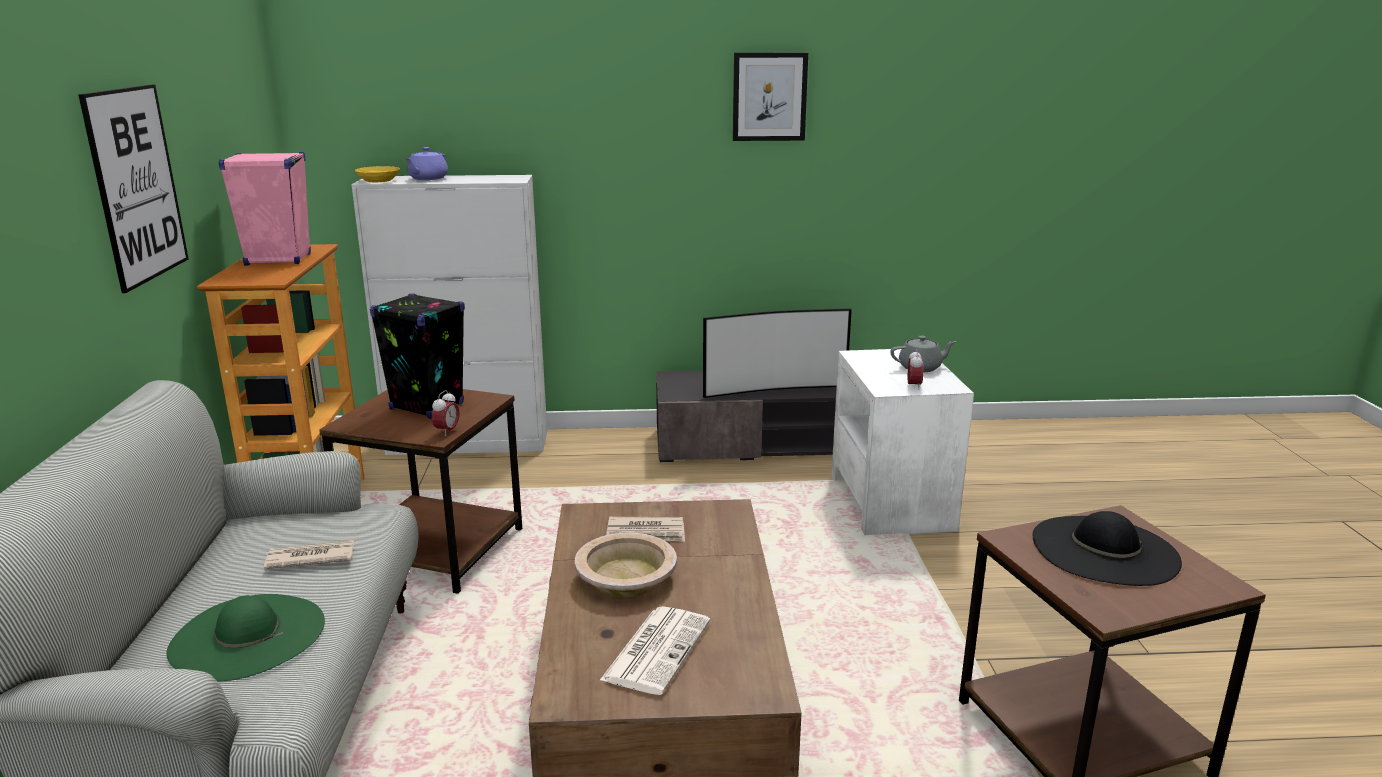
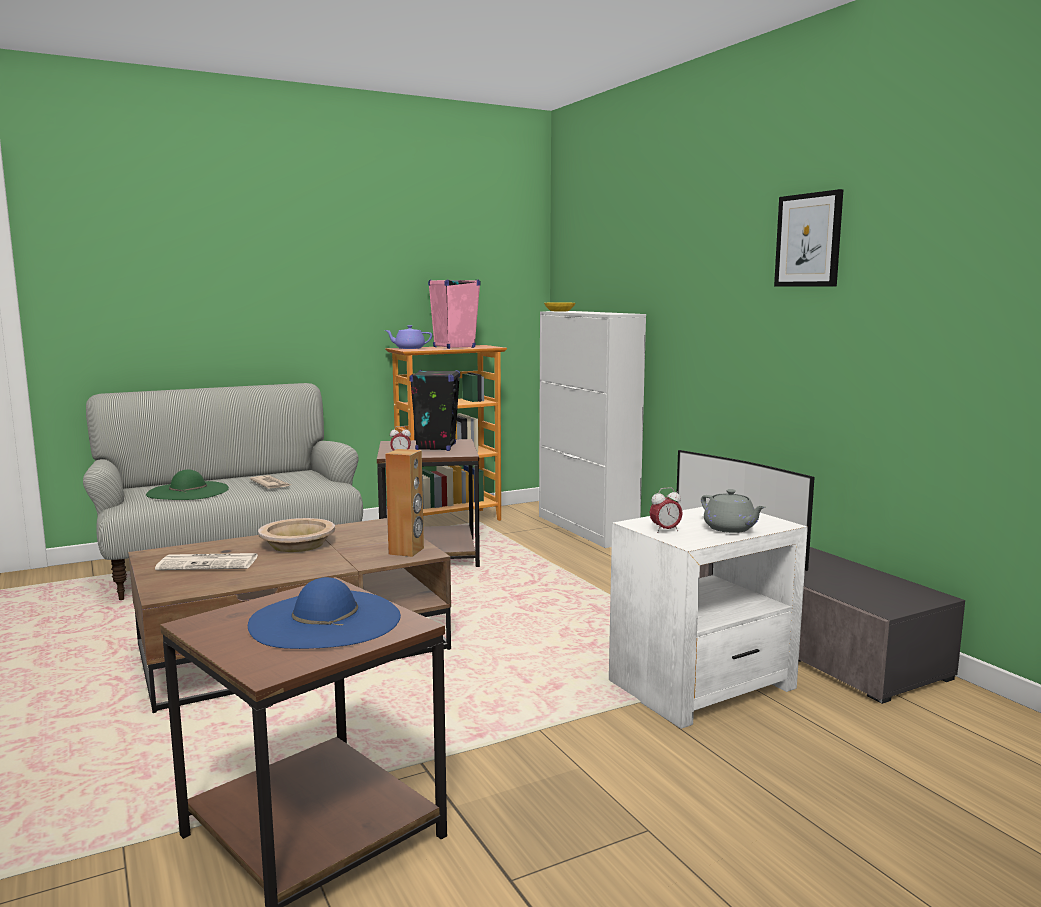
camera: 65 degrees right, 10 degrees down
(136, 185) = (344, 281): picture -> none
(427, 178) = (584, 311): purple teapot -> purple teapot (409, 348)
(646, 533) = (366, 539): newspaper -> none
(715, 517) = (406, 551): none -> brown speaker
(1104, 550) = (325, 620): black hat -> blue hat

